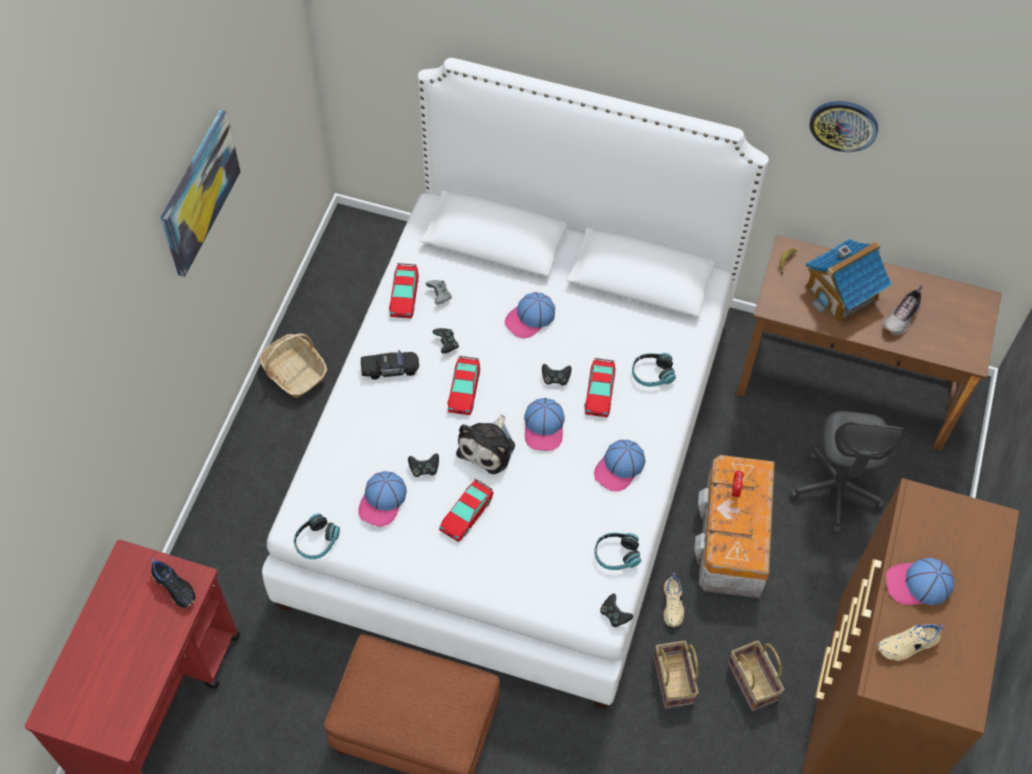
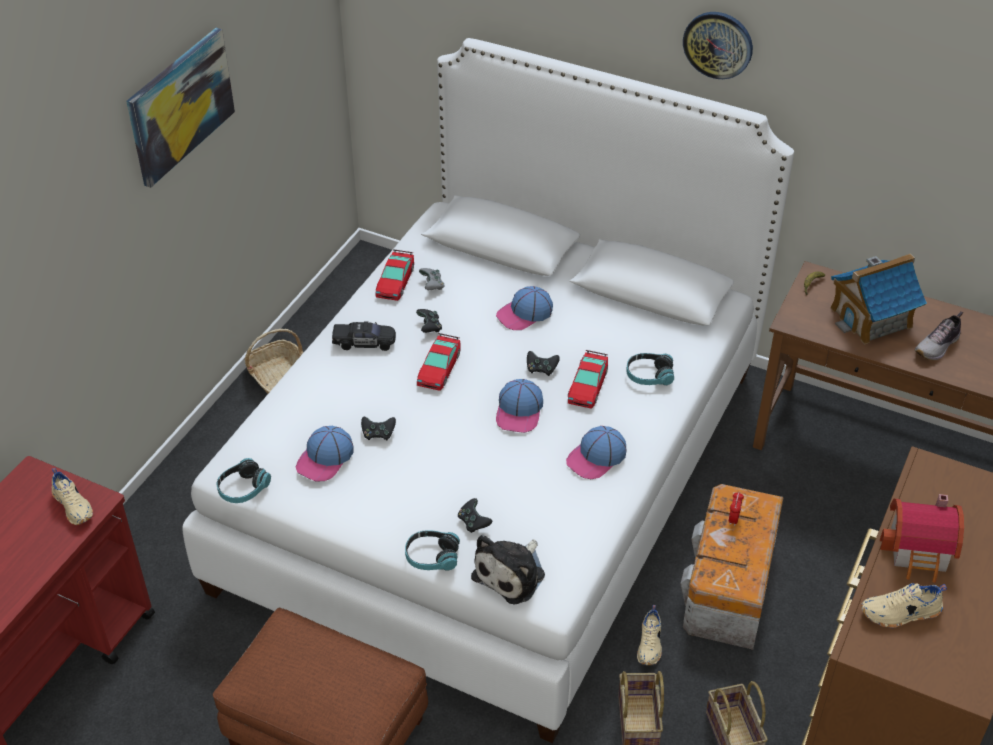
camera: 10 degrees right, 15 degrees down
(175, 586) = (74, 506): black shoe -> beige shoe
(466, 513) = (415, 481): toy car -> none
(488, 447) = (454, 422): plush toy -> plush toy (512, 574)
(614, 615) = (564, 599): black game controller -> black game controller (473, 522)
(616, 555) = (577, 540): headphones -> headphones (432, 557)
(836, 491) = (856, 552): grey office chair -> none
(844, 125) = (876, 109): wall clock -> wall clock (718, 44)
(918, 585) = (920, 552): cap -> toy house

